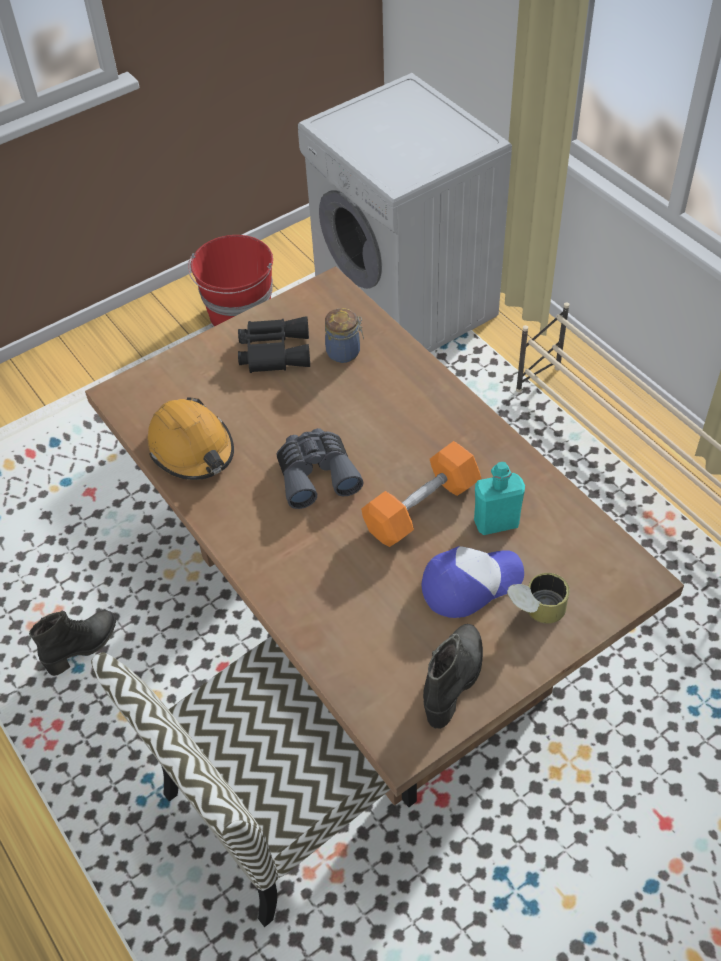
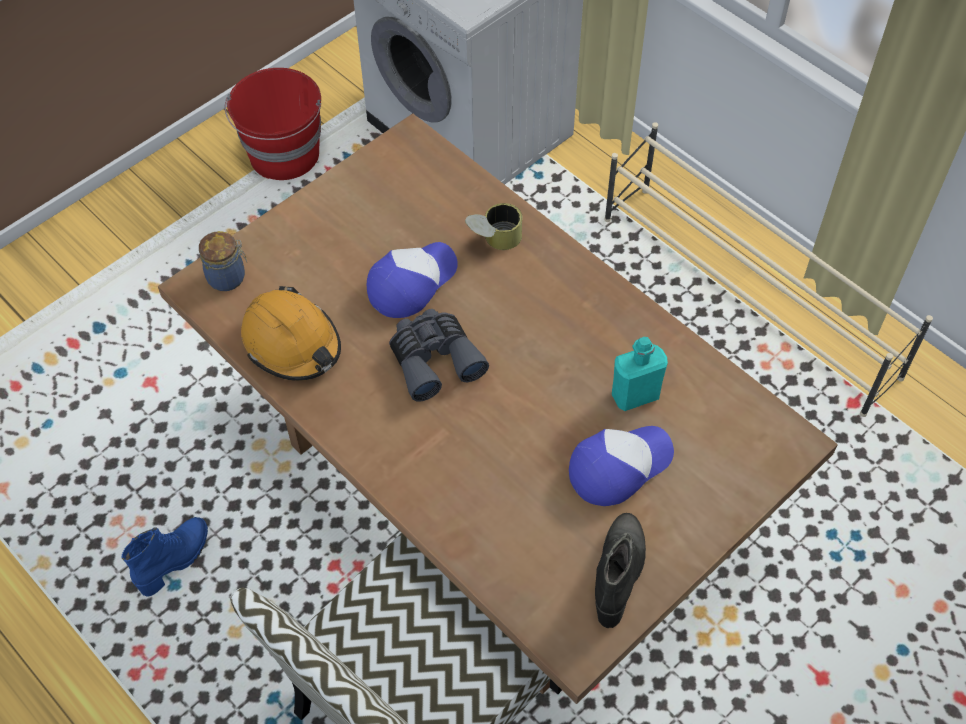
camera: 10 degrees left, 5 degrees up
(83, 647) = (175, 561): black boot -> blue boot
(273, 350) = (361, 219): black binoculars -> none
(308, 407) = (411, 282): none -> cap
(345, 352) = (441, 215): jar -> jar (228, 277)
(421, 507) = (553, 386): orange dumbbell -> none
(535, 611) = (690, 489): can -> can (493, 241)

